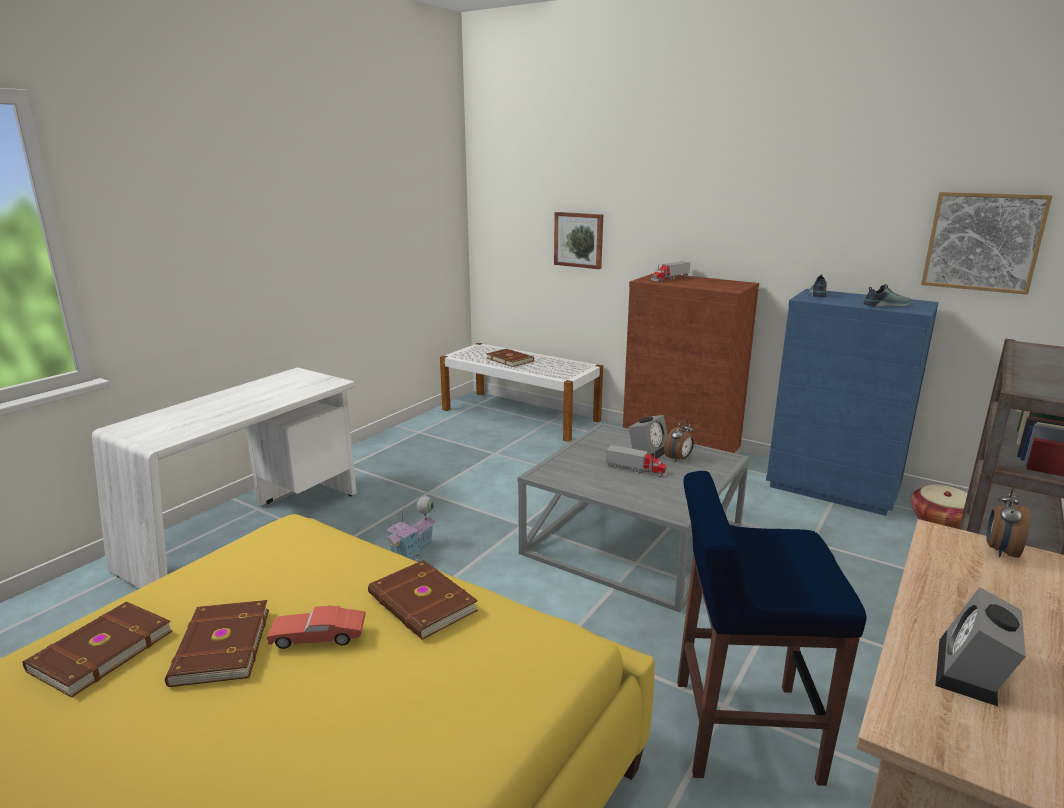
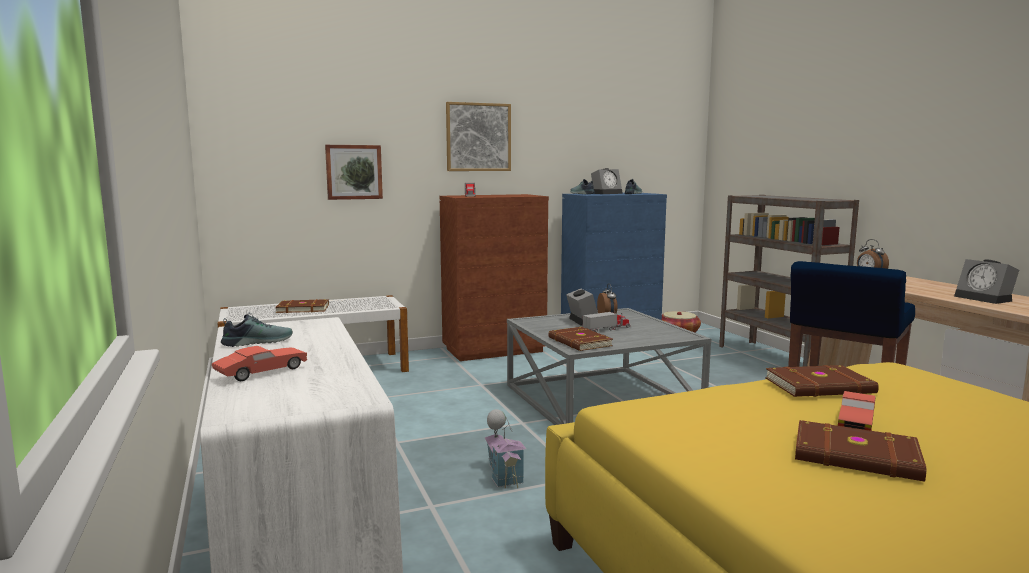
camera: 55 degrees left, 10 degrees down
(99, 651) = (842, 511): brown book -> brown book (579, 342)
(198, 408) = (261, 373): none -> red toy car
(266, 386) = (257, 342): none -> shoe
(858, 298) = (607, 193): none -> alarm clock
(983, 242) = (652, 152): picture -> picture (478, 137)

